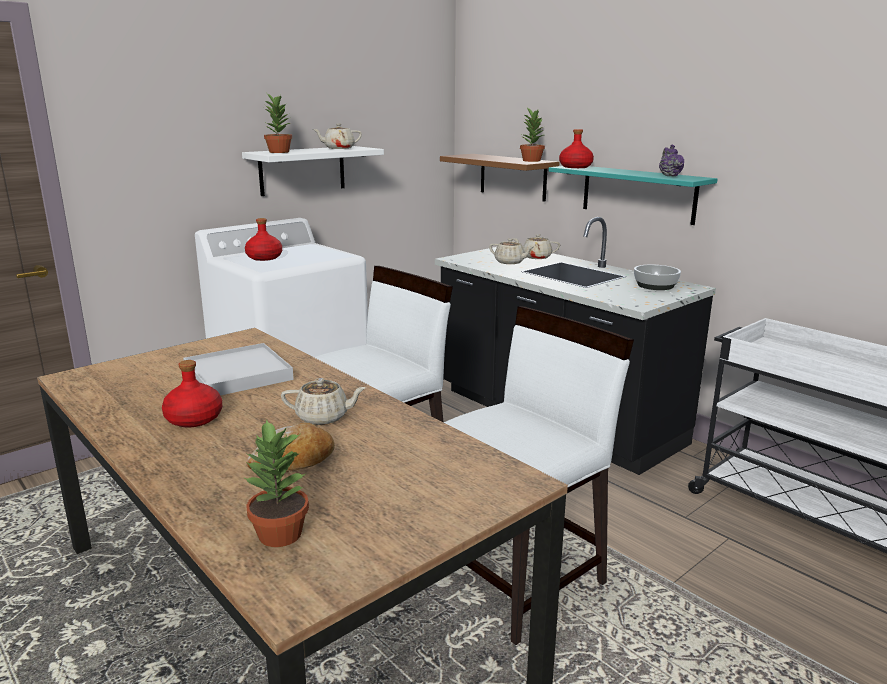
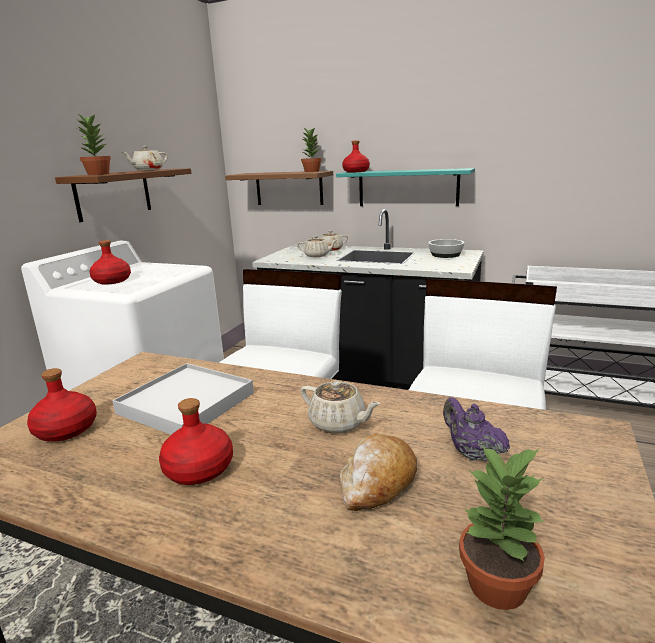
camera: 25 degrees left, 0 degrees up
(145, 372) = (67, 429): none -> red bottle
(302, 170) = (113, 194): white shelf -> brown shelf
(323, 417) = (338, 423): beige teapot -> beige teapot turned 60 degrees clockwise
(669, 175) = (440, 169): purple teapot -> purple teapot (471, 453)

